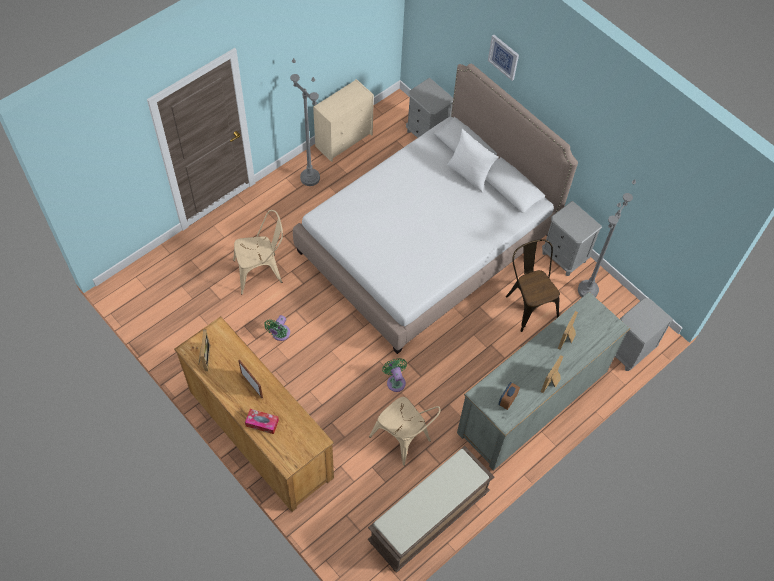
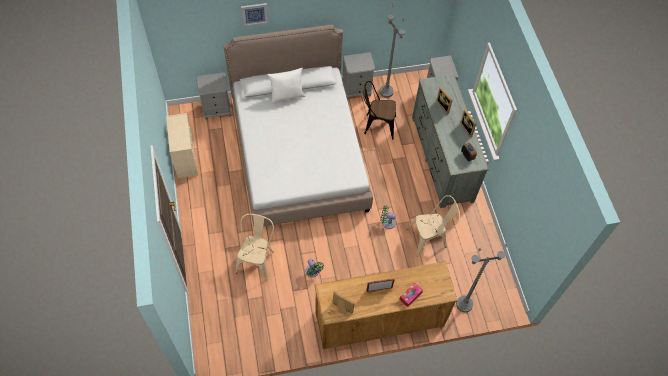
camera: 60 degrees left, 0 degrees up
(309, 178) = (201, 194): grey floor lamp -> grey floor lamp (464, 304)
(429, 518) = (487, 251): brown bench -> none

